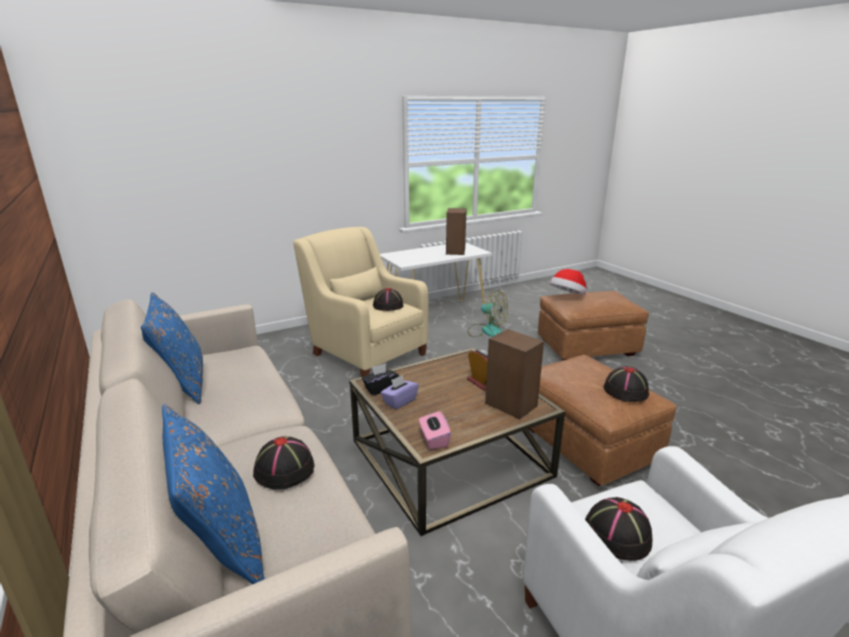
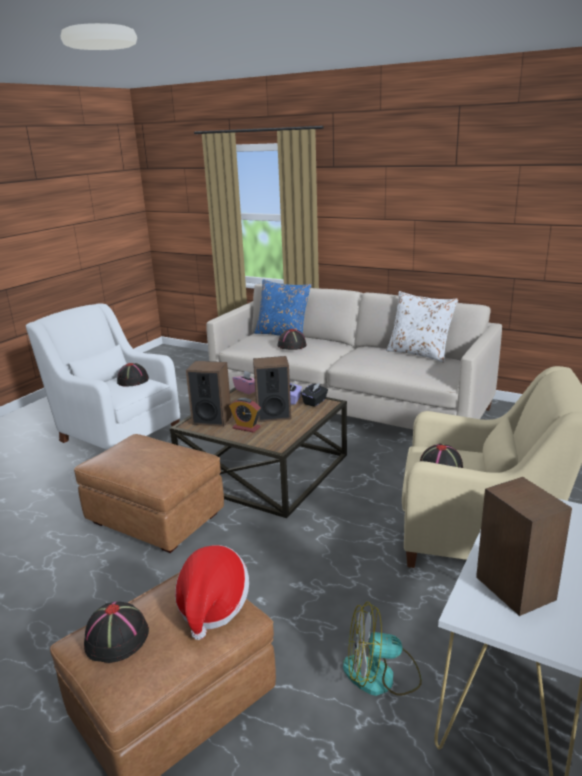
camera: 150 degrees right, 0 degrees up
(183, 384) = (419, 353): blue pillow -> white pillow
(440, 389) = (273, 415): none -> speaker
(626, 390) = (119, 452): black hat -> black hat (116, 639)

